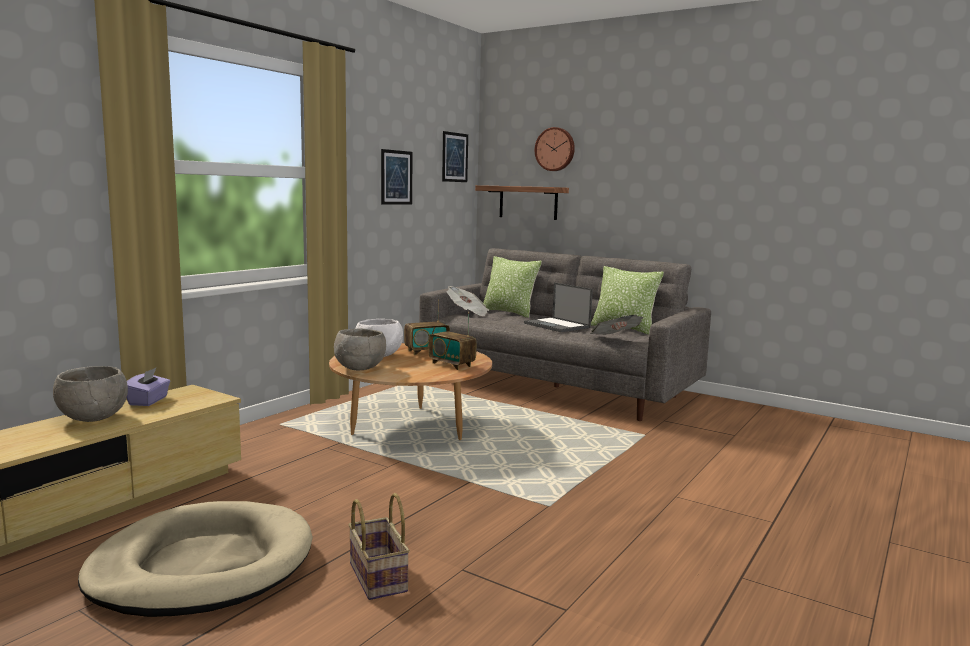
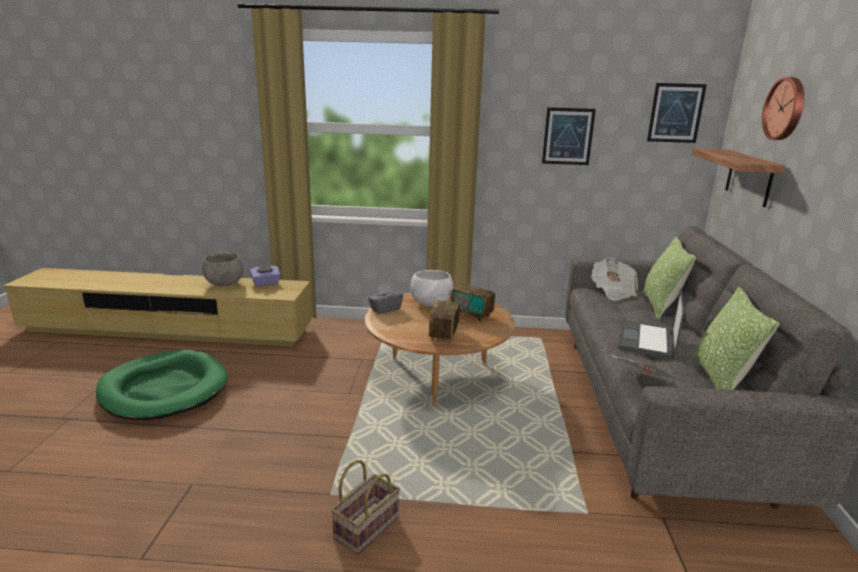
camera: 60 degrees right, 10 degrees up
(202, 565) = (164, 389): beige dog bed -> green dog bed
(360, 369) = (385, 309): grey bowl -> grey tissue box
(375, 576) = (169, 451): basket -> basket (366, 526)

